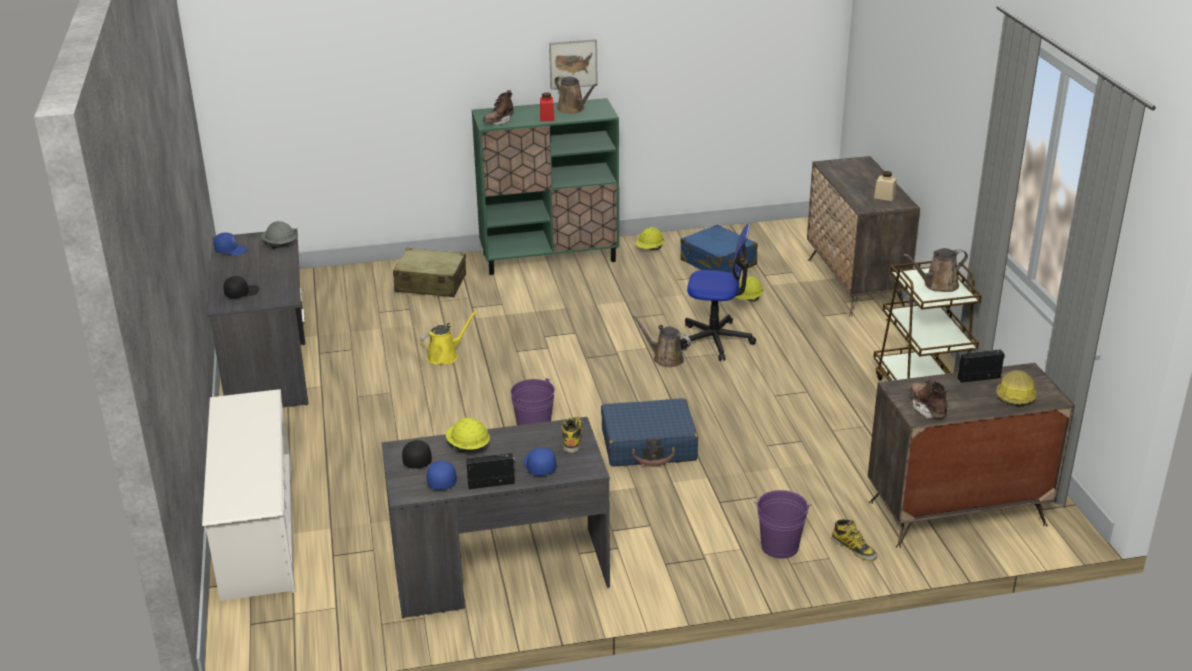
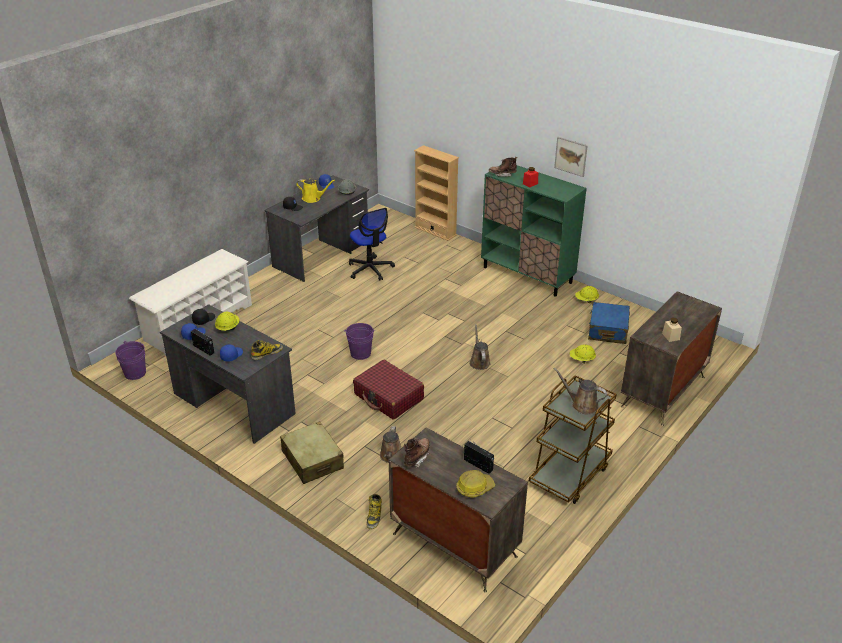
camera: 50 degrees right, 5 degrees up
(362, 269) = (435, 231): none -> beige bookcase
(430, 284) = (449, 256): beige suitcase -> beige suitcase (312, 460)
(445, 356) = (391, 295): yellow watering can -> yellow watering can (313, 198)
(572, 109) = (553, 185): brown watering can -> brown watering can (391, 456)
(649, 445) = (388, 397): blue suitcase -> red suitcase
(715, 340) = (521, 369): office chair -> office chair (370, 269)
(780, 546) = (347, 486): purple bucket -> purple bucket (135, 373)

